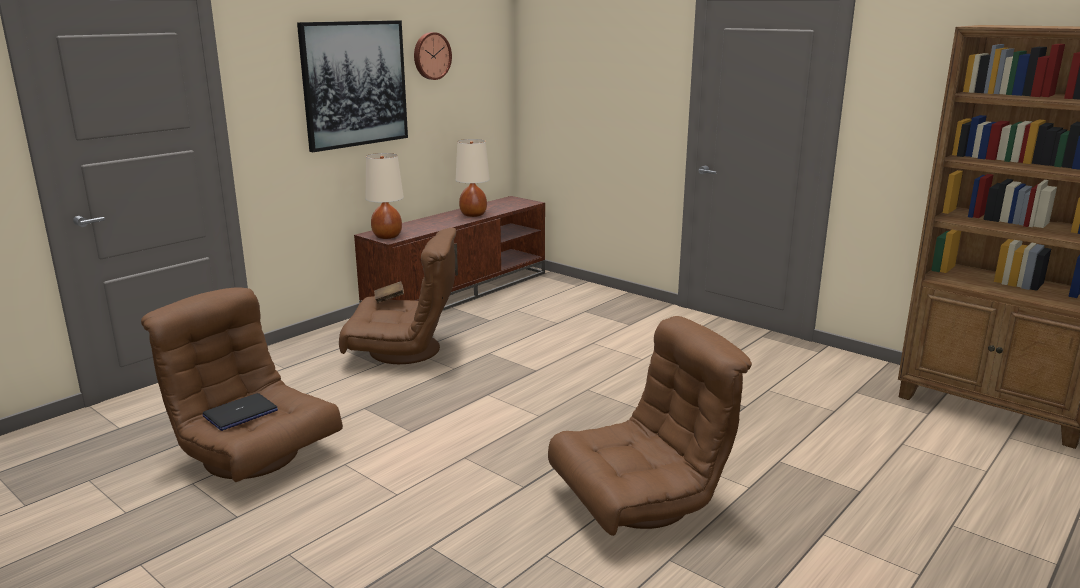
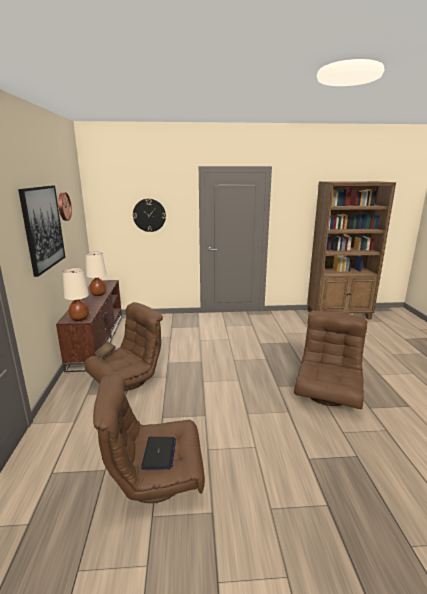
camera: 45 degrees left, 0 degrees up
(605, 85) = (149, 215): none -> wall clock

